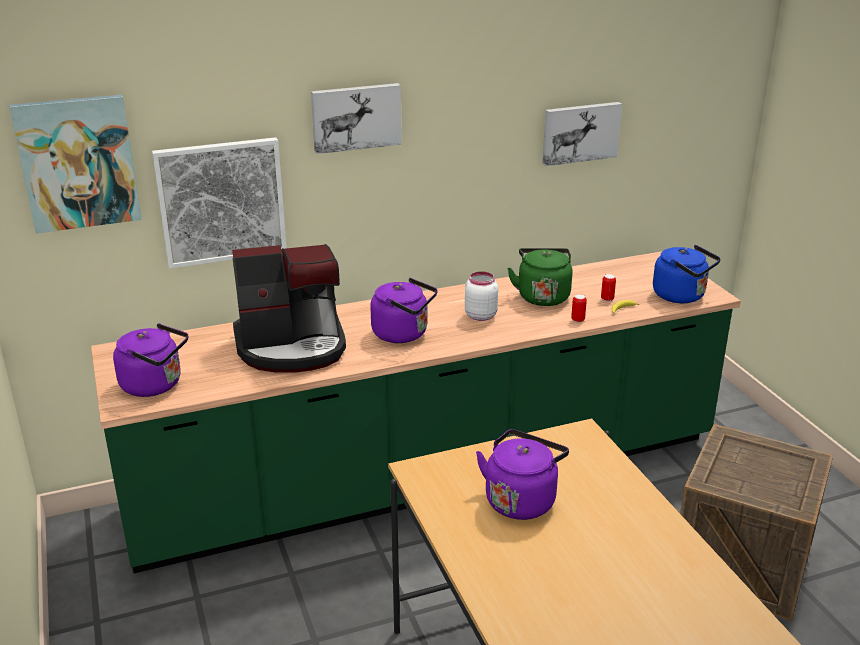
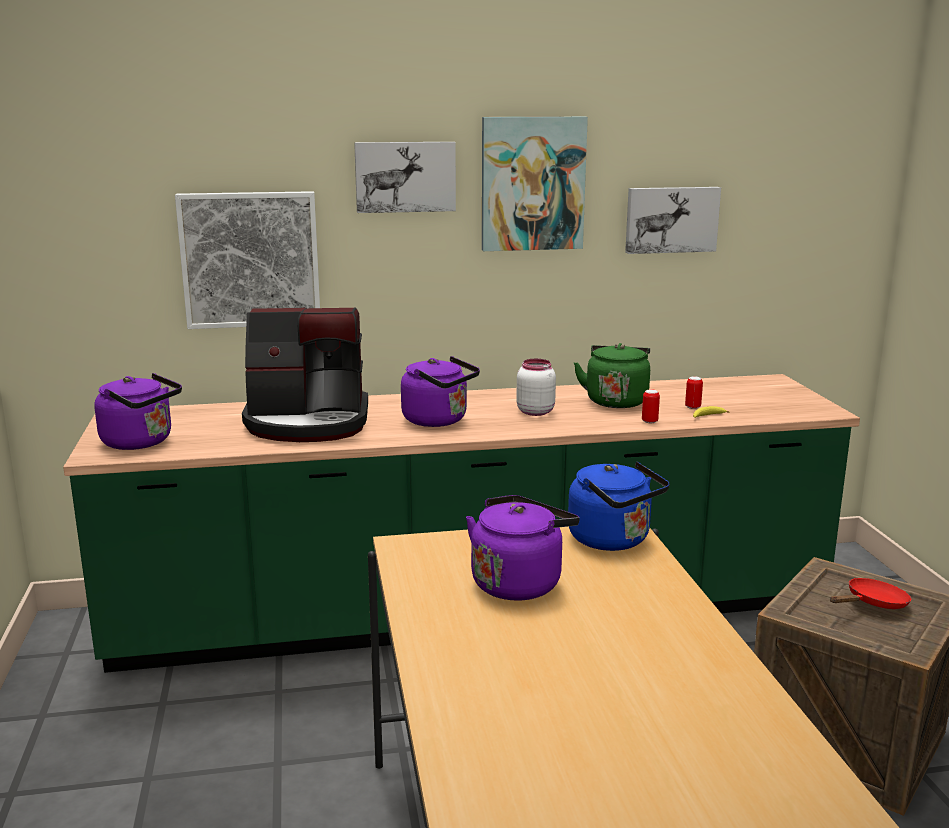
camera: 10 degrees right, 10 degrees down
(78, 163) = (95, 200): picture -> picture (532, 184)
(682, 296) = (786, 410): blue kettle -> blue kettle (613, 540)
(765, 466) = (873, 603): none -> red frying pan

